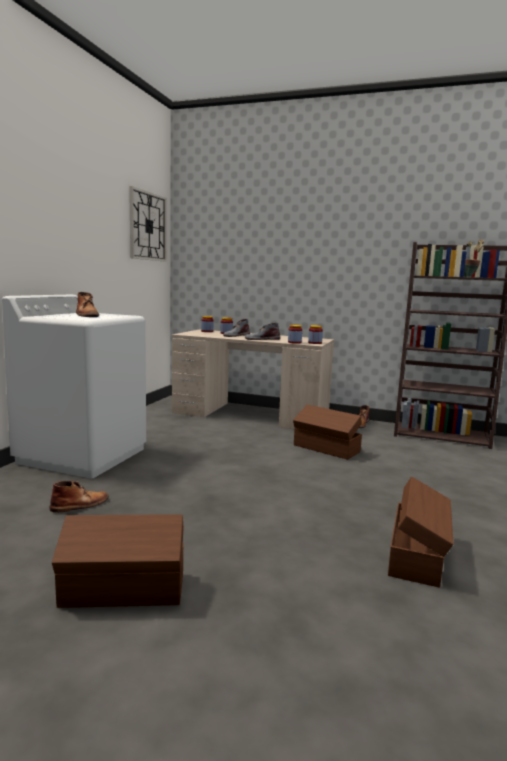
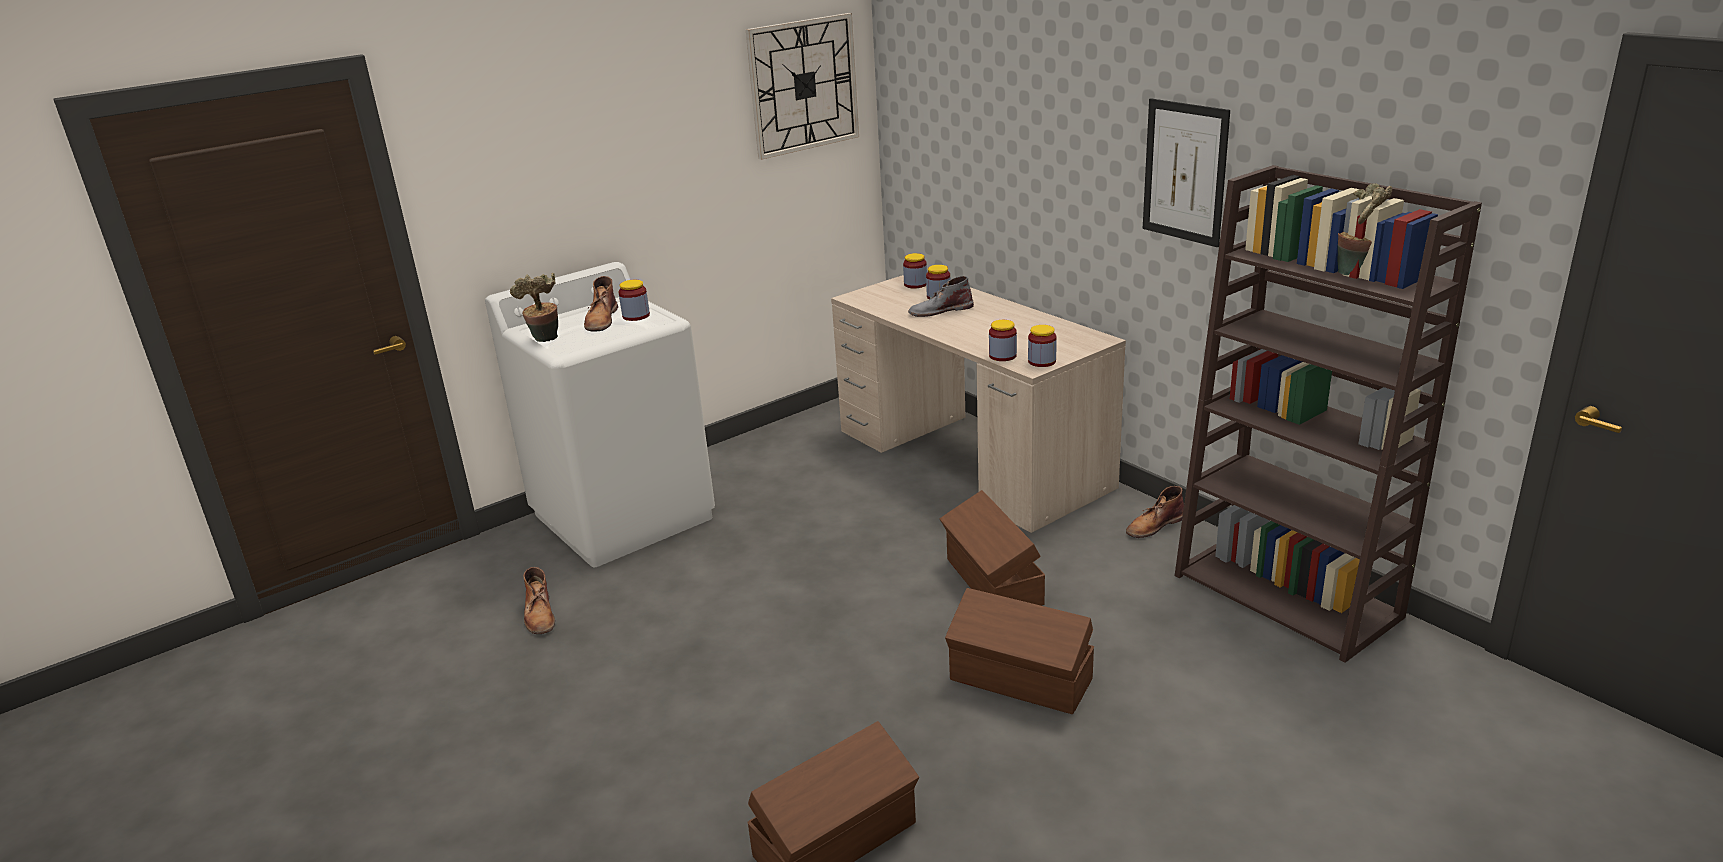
camera: 35 degrees right, 15 degrees up
(63, 318) = (545, 340): none -> potted plant
(81, 505) = (539, 615): brown boot -> brown boot turned 75 degrees clockwise
(107, 315) = (636, 316): none -> jar
(124, 590) = (466, 763): brown storage box -> brown storage box (1021, 681)
(262, 339) = (962, 334): grey boot -> none
(365, 255) = (1185, 172): none -> picture

